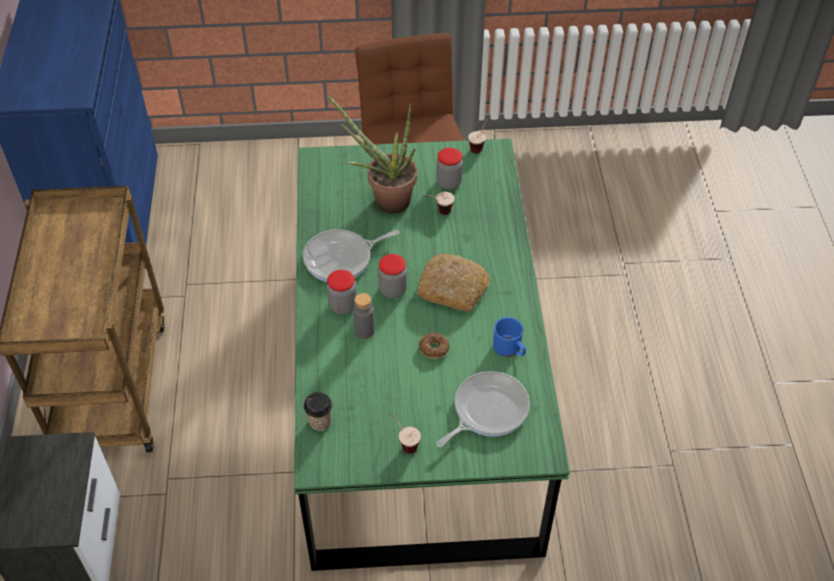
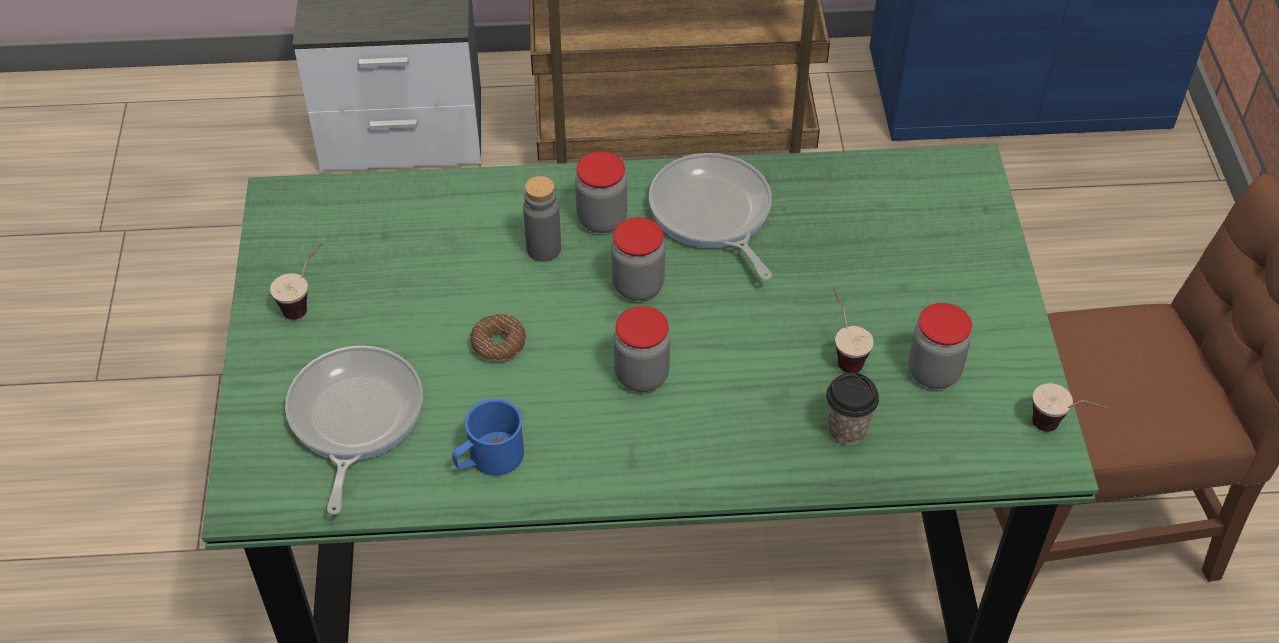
camera: 90 degrees right, 0 degrees up
(320, 422) = (362, 200): cup -> cup (847, 429)
(385, 200) = (869, 271): potted plant -> none
(454, 288) = (641, 375): bread -> jar
(487, 410) = (354, 418): frying pan -> frying pan turned 135 degrees counterclockwise

